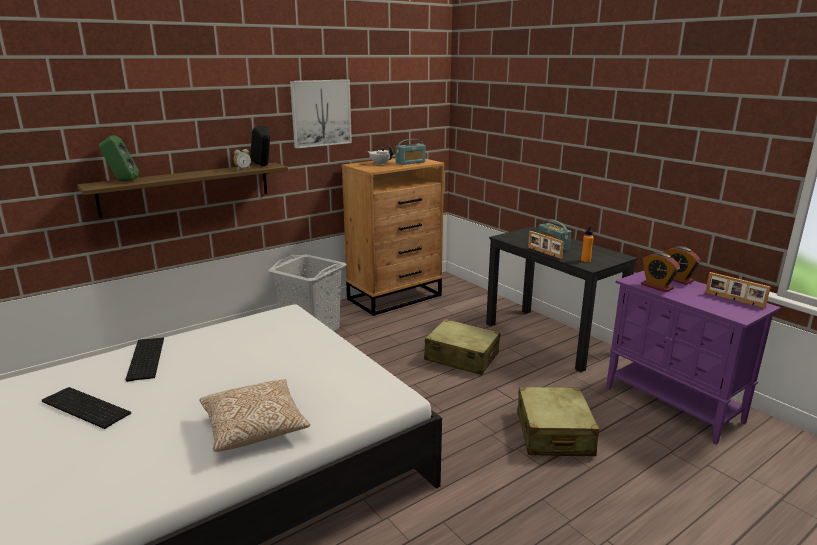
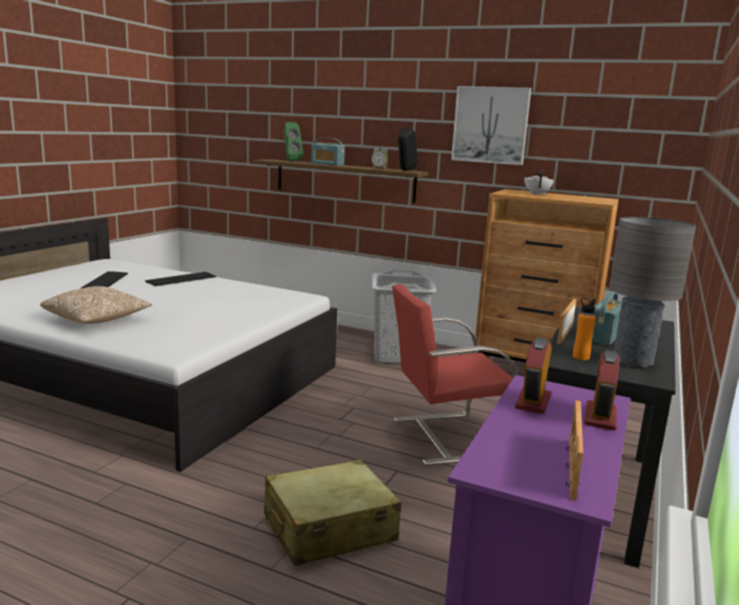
camera: 60 degrees right, 5 degrees down
(410, 162) = (574, 198): radio -> radio (327, 164)
(461, 357) = (444, 437): beige suitcase -> red chair
(595, 252) = (633, 361): none -> grey table lamp

